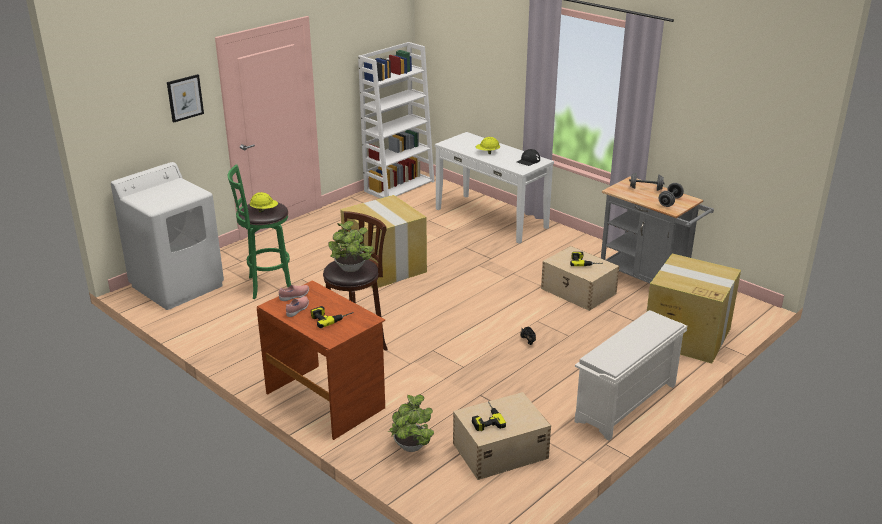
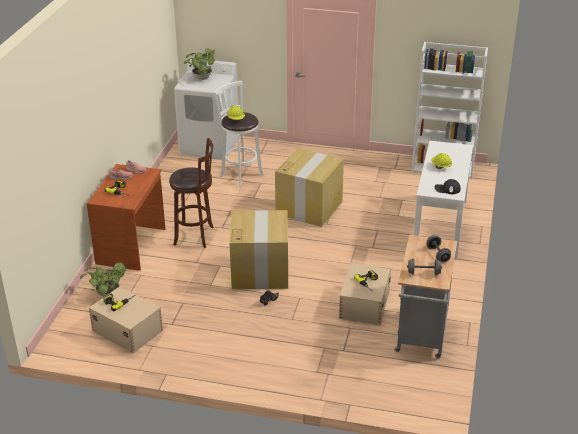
camera: 60 degrees right, 5 degrees up
(185, 98) = (254, 22): picture -> none
(267, 285) = (240, 174): green stool -> white stool
(351, 269) = (184, 176): potted plant -> potted plant (201, 78)
(626, 404) = (222, 371): white shoe rack -> none
(685, 336) = (346, 379): cardboard box -> cardboard box (260, 271)

